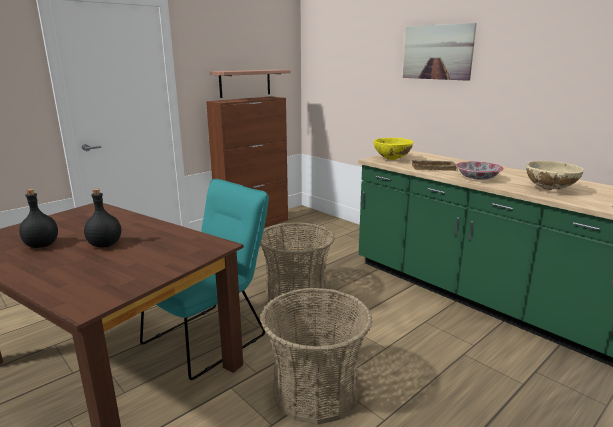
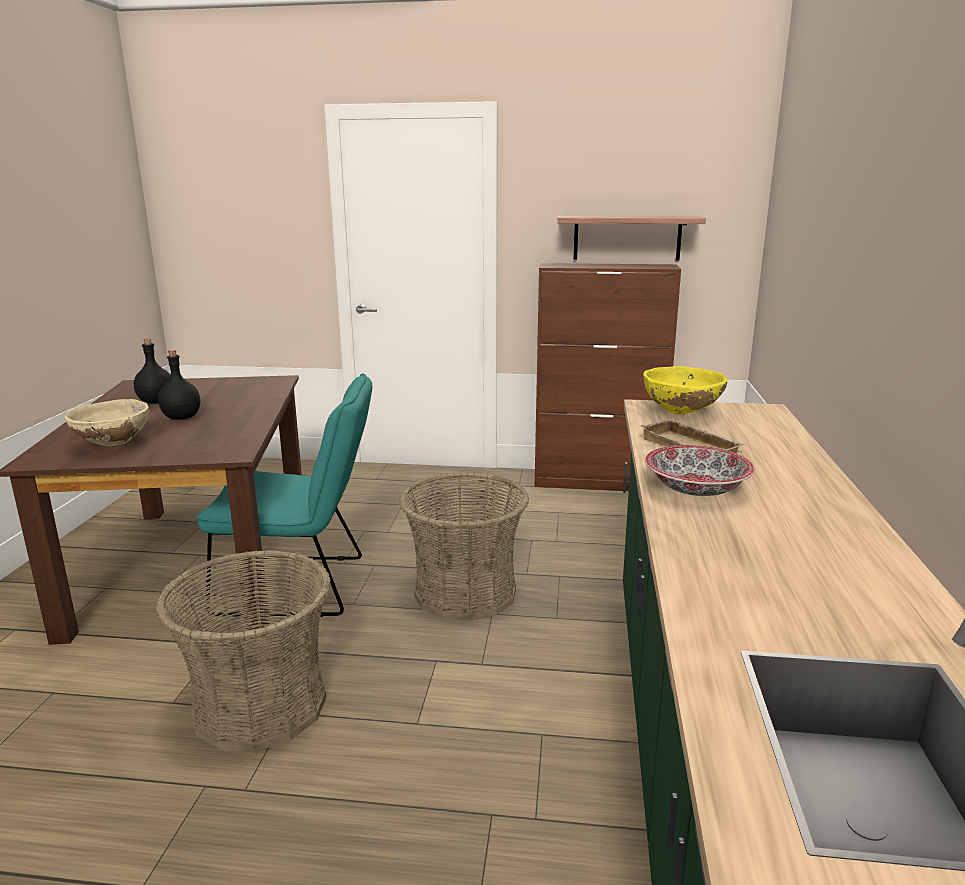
camera: 50 degrees right, 0 degrees up
(437, 52) = (881, 191): picture -> none
(550, 190) = (748, 563): beige bowl -> beige bowl (113, 444)

